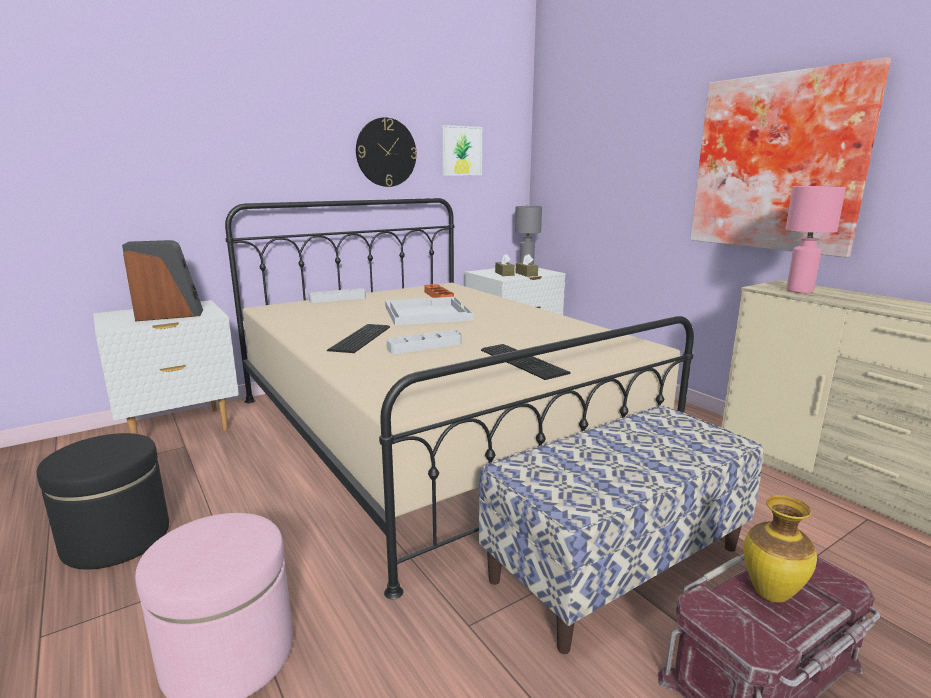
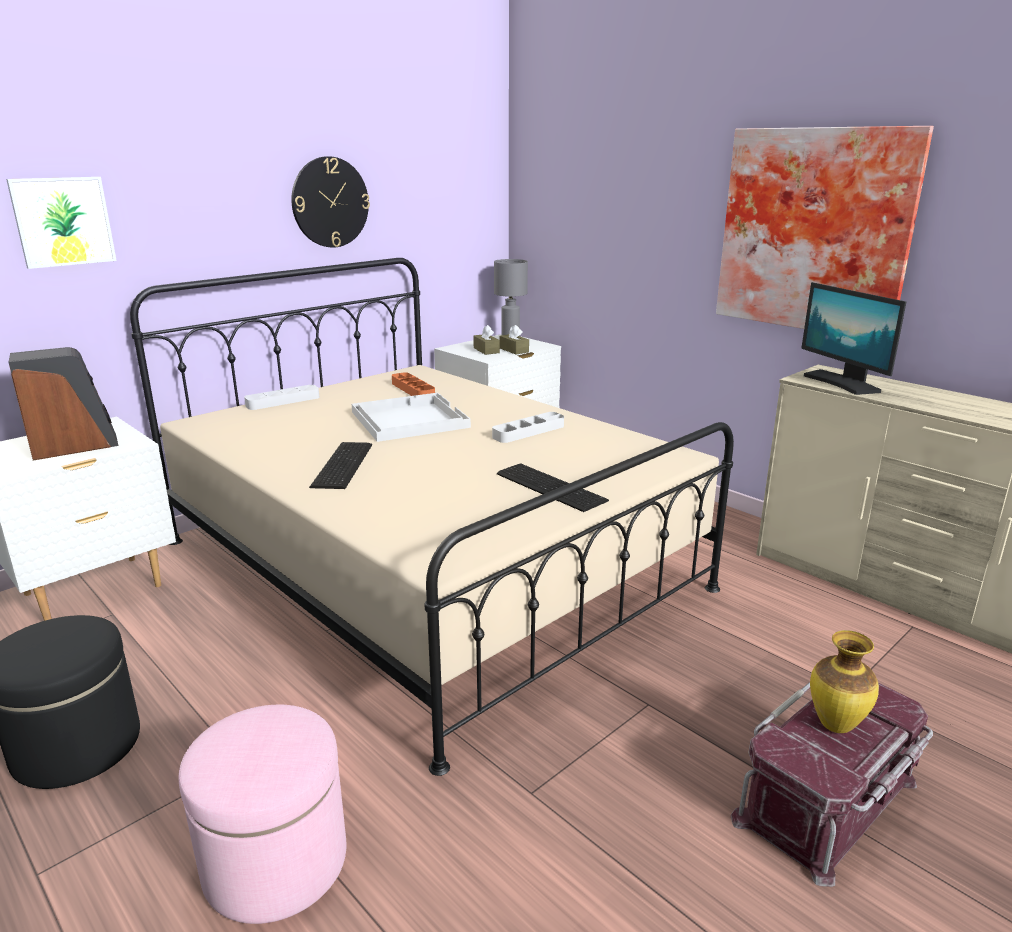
camera: 10 degrees left, 5 degrees up
(424, 346) = (427, 472): grey tray -> grey tray (528, 431)
(461, 151) = (423, 193): picture -> picture (63, 221)
(616, 563) = (670, 705): bench -> none
(800, 291) = (842, 383): pink table lamp -> monitor

